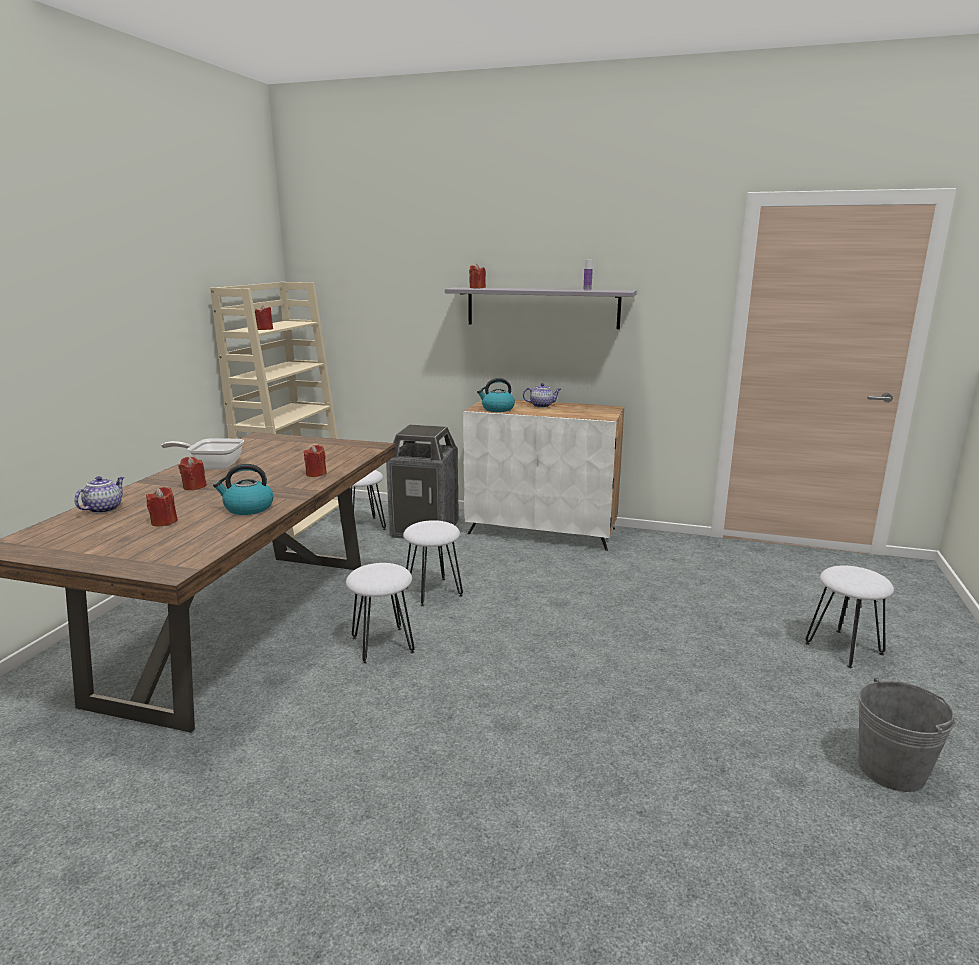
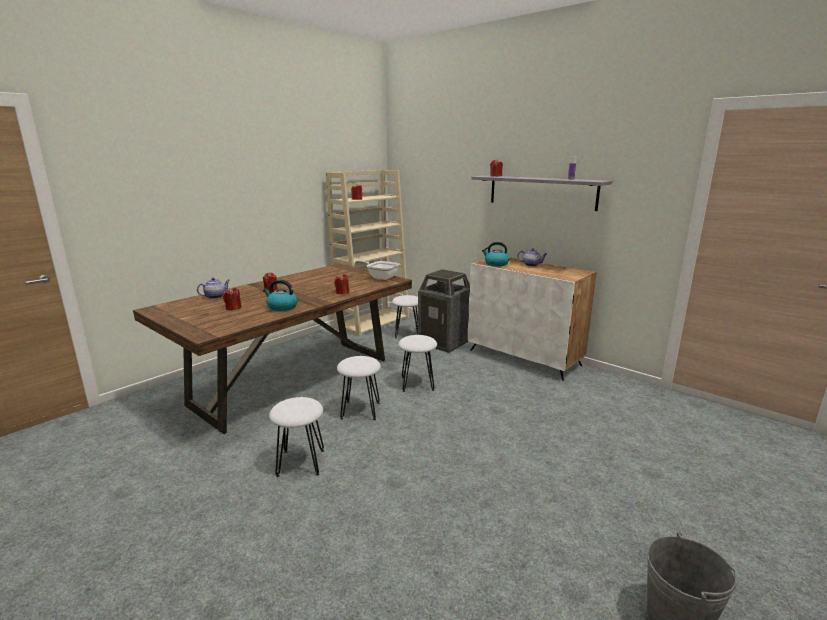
camera: 25 degrees right, 0 degrees up
(213, 466) = (294, 280): frying pan -> frying pan (380, 277)
(844, 649) = (715, 505): white stool -> white stool (300, 463)

